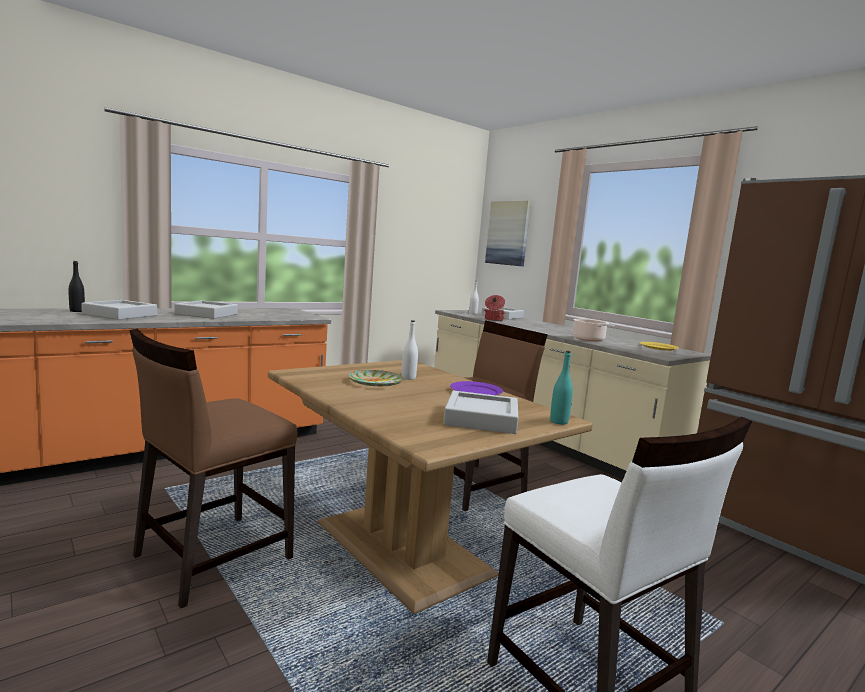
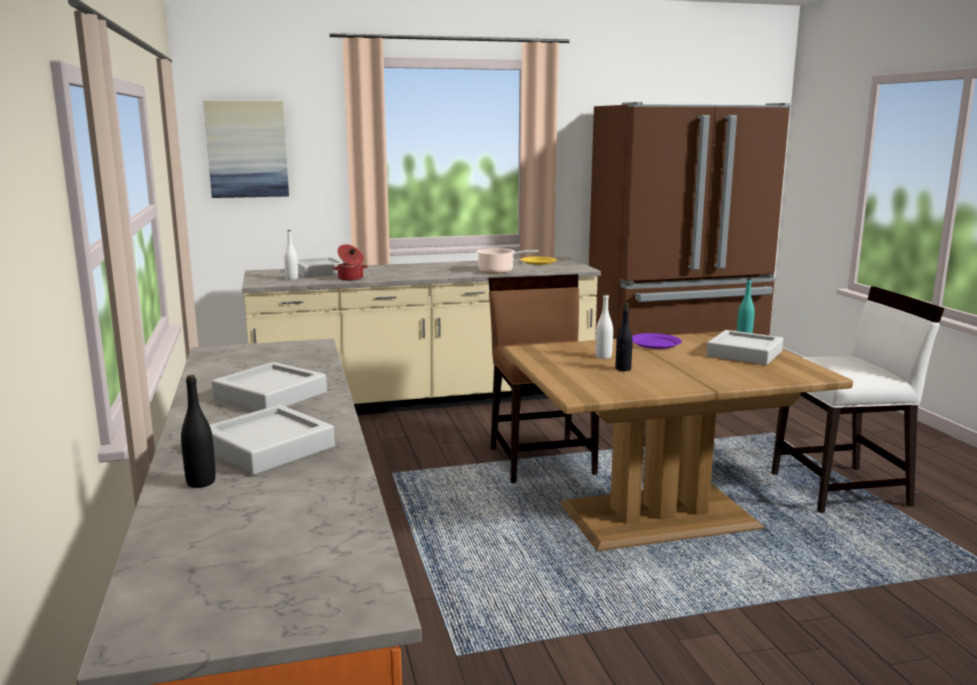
camera: 65 degrees left, 5 degrees up
(211, 557) = (659, 620): brown chair -> none
(375, 382) = (623, 369): plate -> black bottle

